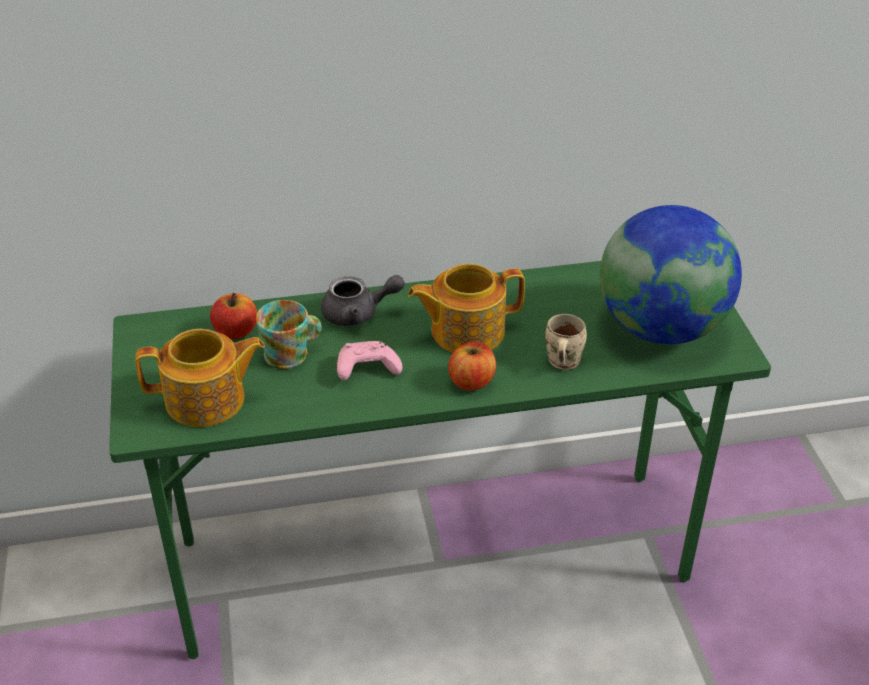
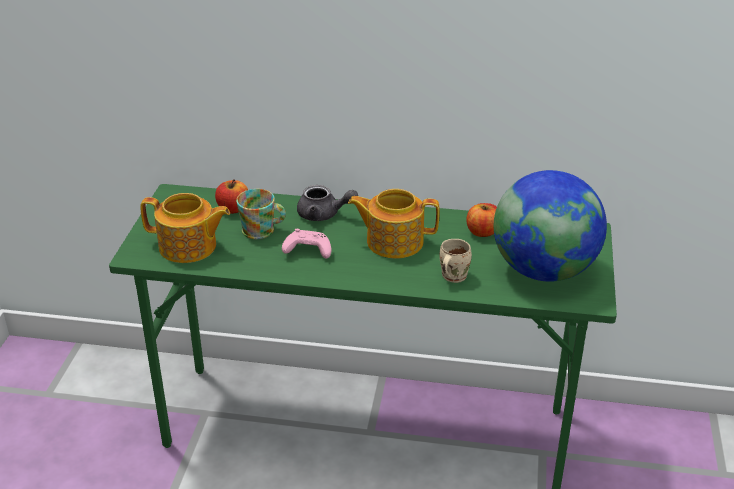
camera: 20 degrees right, 5 degrees down
(471, 382) = (376, 275): apple -> apple (482, 232)

